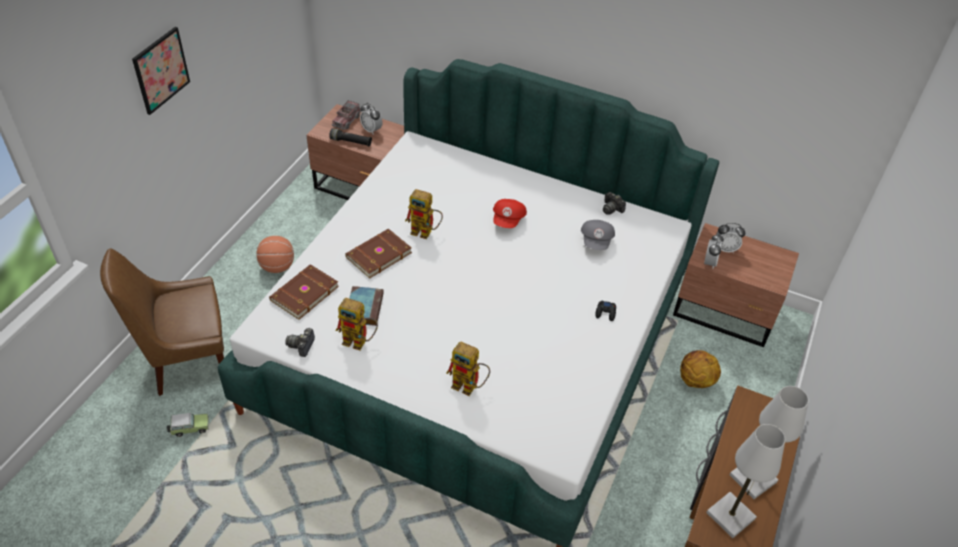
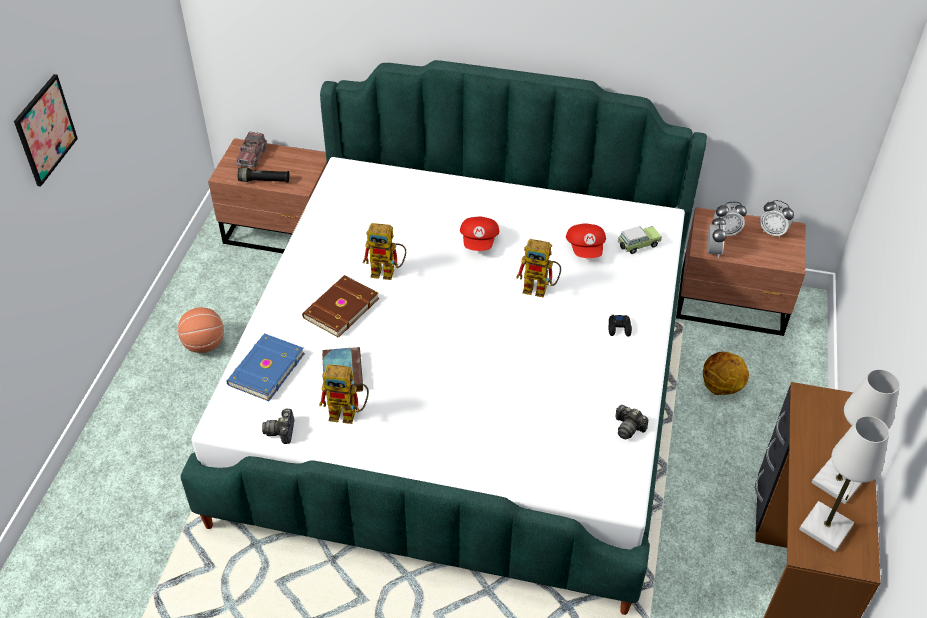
camera: 10 degrees left, 0 degrees up
(186, 360) = (124, 476): brown chair -> none
(189, 428) = (152, 557): toy car -> toy car (637, 245)
(303, 293) = (265, 369): brown book -> blue book
(371, 130) = (285, 163): alarm clock -> alarm clock (772, 232)
(469, 387) = (491, 441): toy robot -> toy robot (540, 289)
(596, 241) = (586, 248): grey cap -> red cap
(611, 209) = (592, 208): camera -> camera (628, 427)

